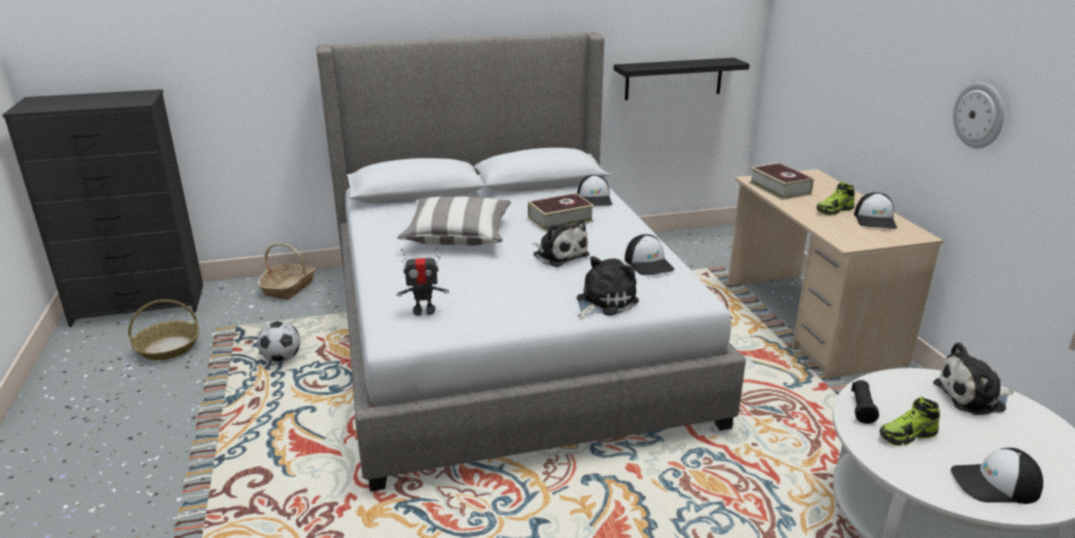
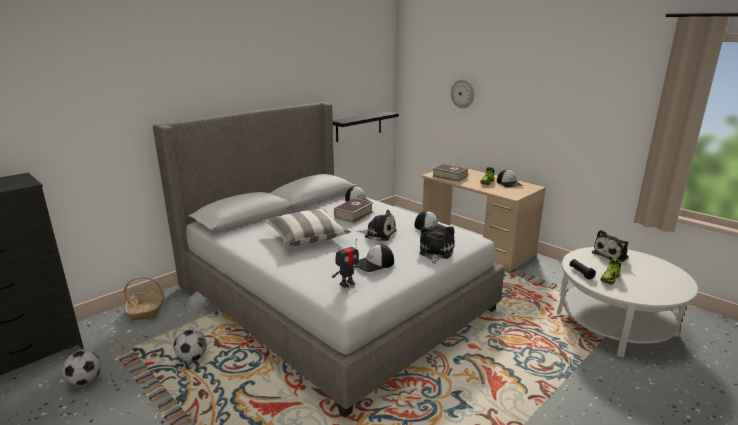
camera: 30 degrees left, 5 degrees down
(168, 347) = (85, 381): basket -> football
(979, 115) = (555, 122): wall clock -> wall clock (463, 93)
(995, 484) = (661, 288): cap -> cap (374, 263)

